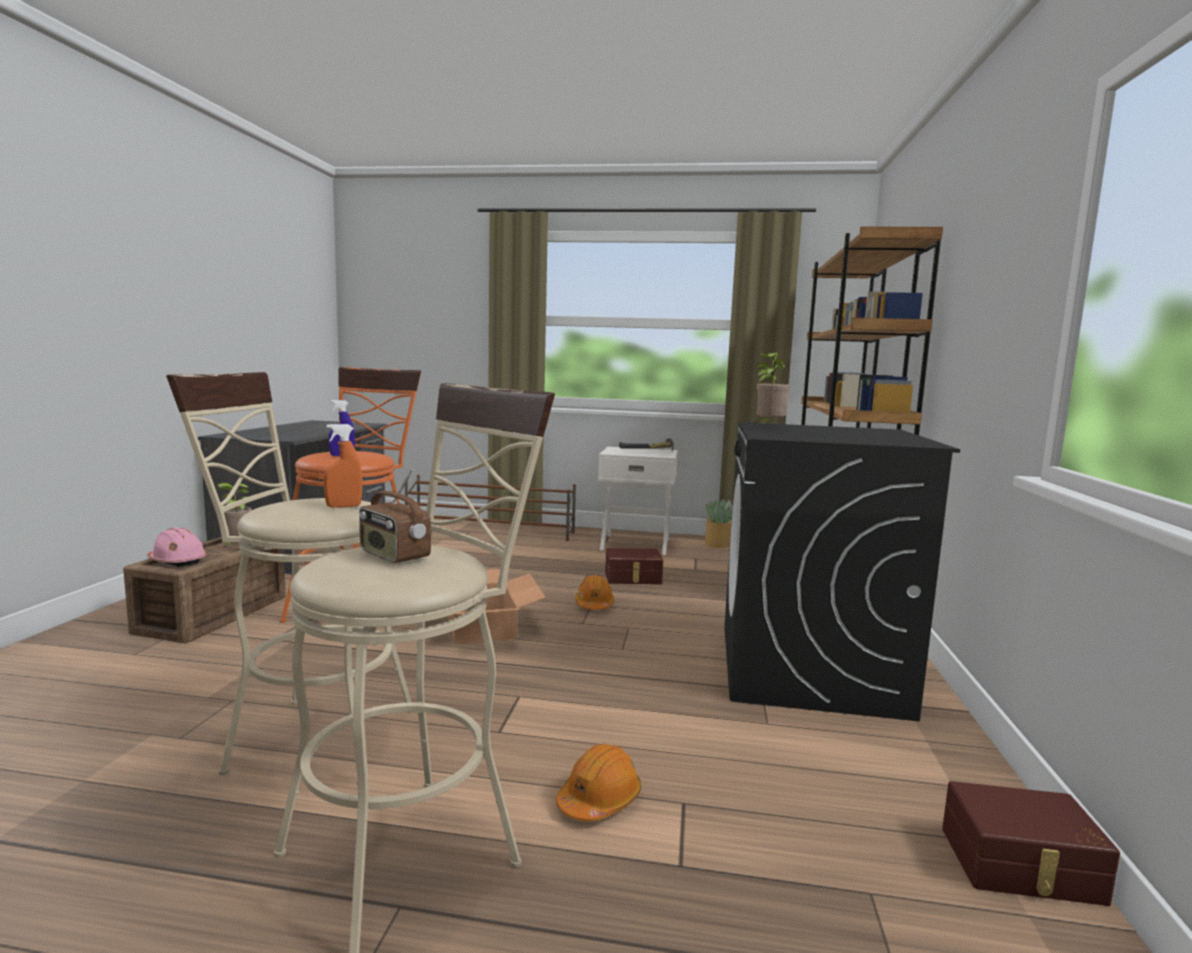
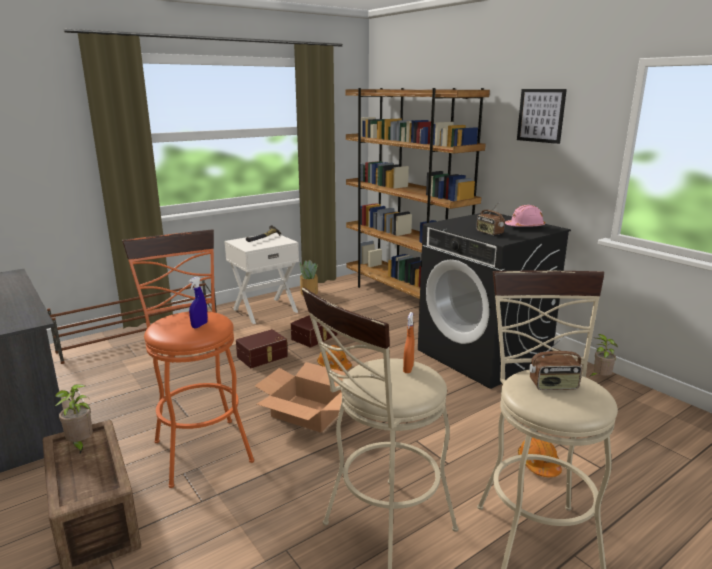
camera: 45 degrees left, 10 degrees up
(177, 561) = (77, 485): pink hard hat -> pink hard hat (524, 227)
(768, 427) = (458, 227): potted plant -> potted plant (600, 378)
(788, 433) = (489, 233): none -> radio
(989, 250) = (541, 115): none -> picture
(1022, 867) = (652, 401): brown storage box -> brown storage box (263, 357)

